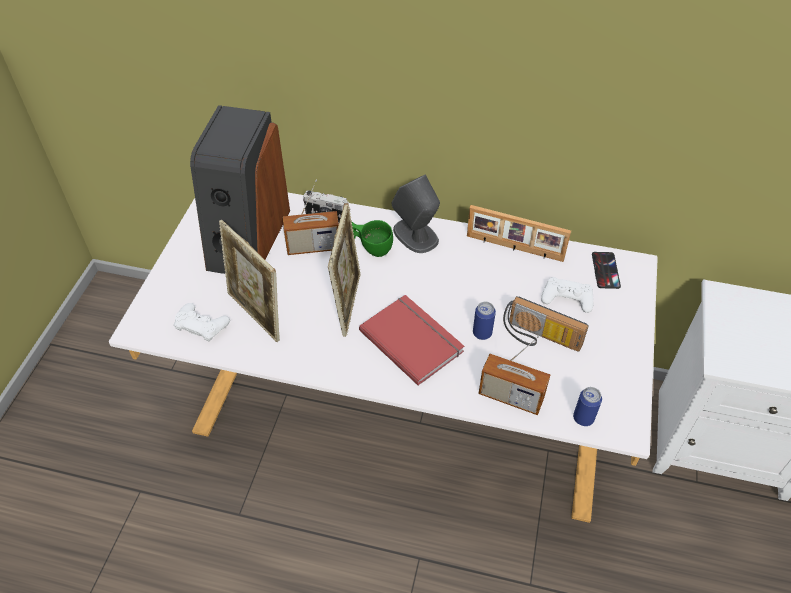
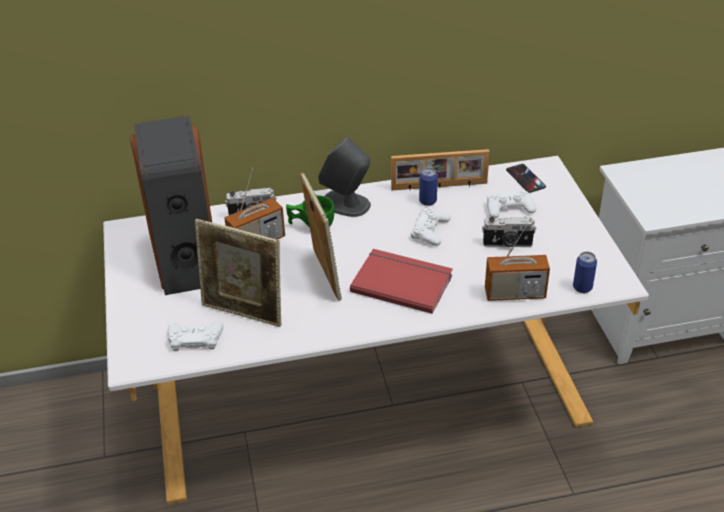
camera: 25 degrees left, 10 degrees down
(474, 294) = (430, 231): none -> white game controller
(482, 333) = (458, 257): can -> can (427, 201)
(539, 338) = (507, 244): radio -> camera

